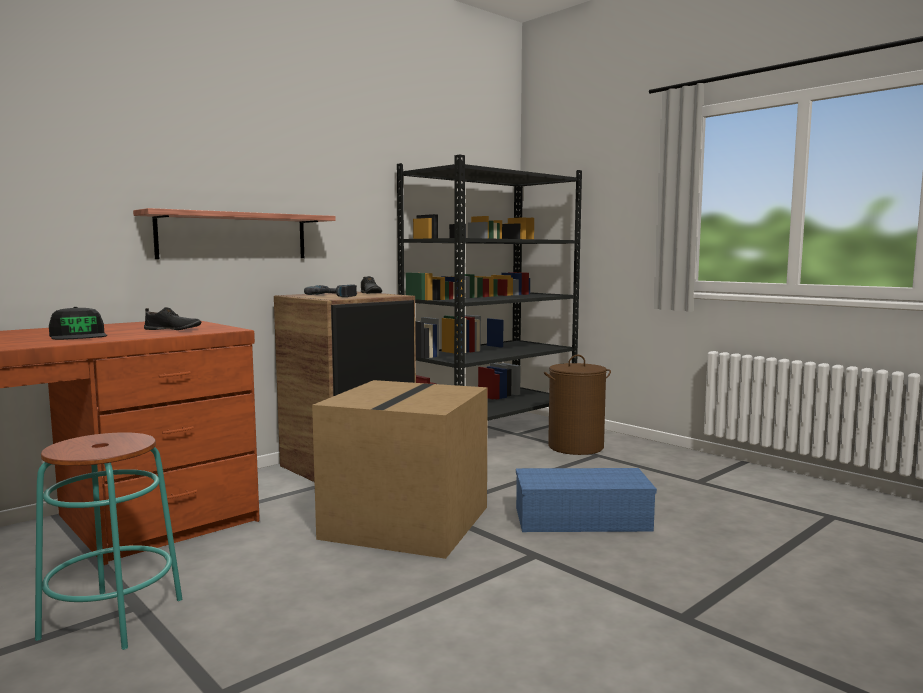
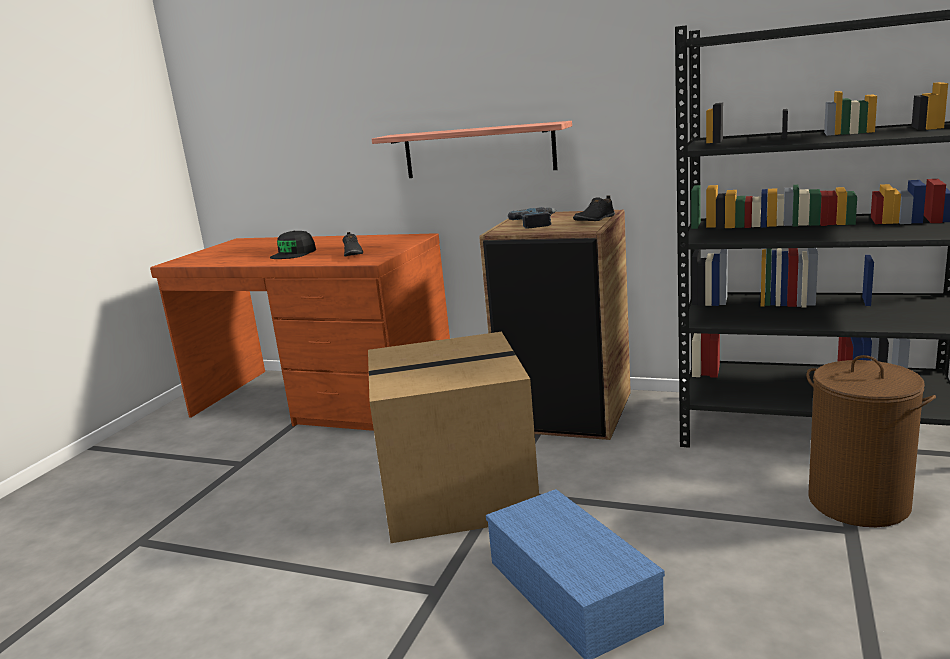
camera: 65 degrees right, 10 degrees up
(112, 618) = (222, 464): turquoise stool -> none

